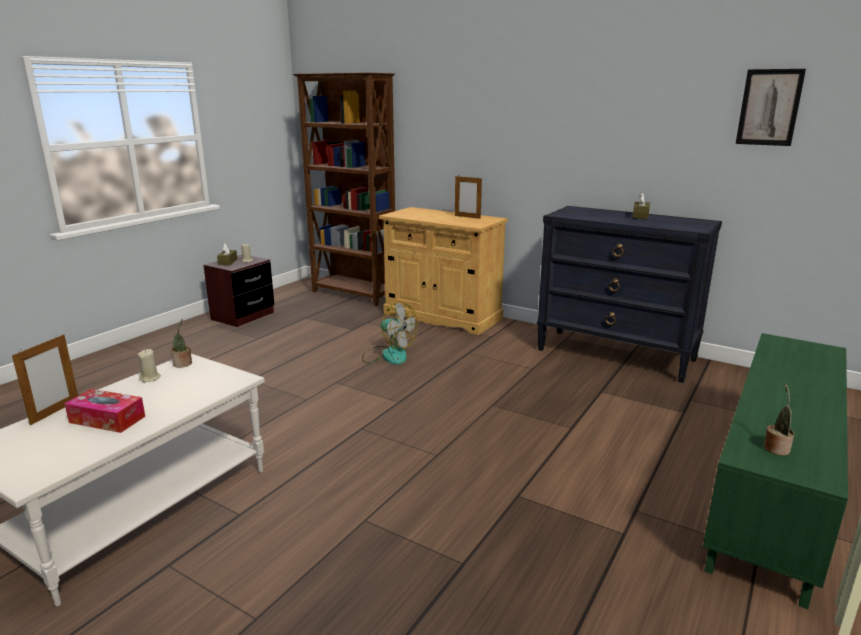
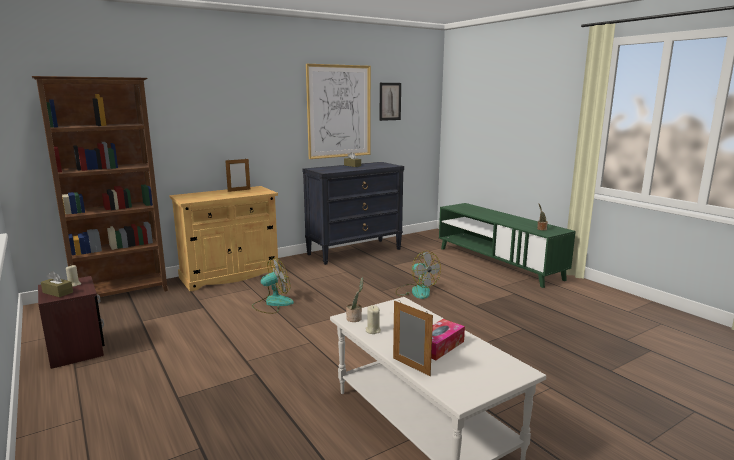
camera: 65 degrees left, 5 degrees down
(520, 431) = (416, 291): none -> fan
(648, 122) = (339, 111): none -> picture

